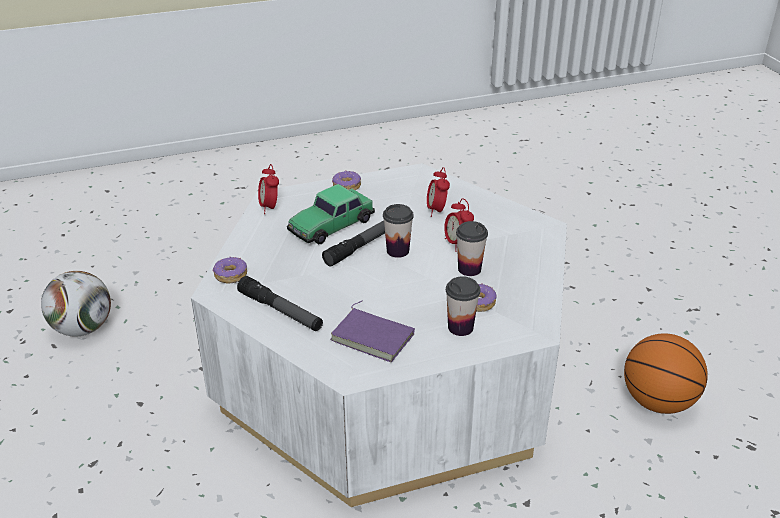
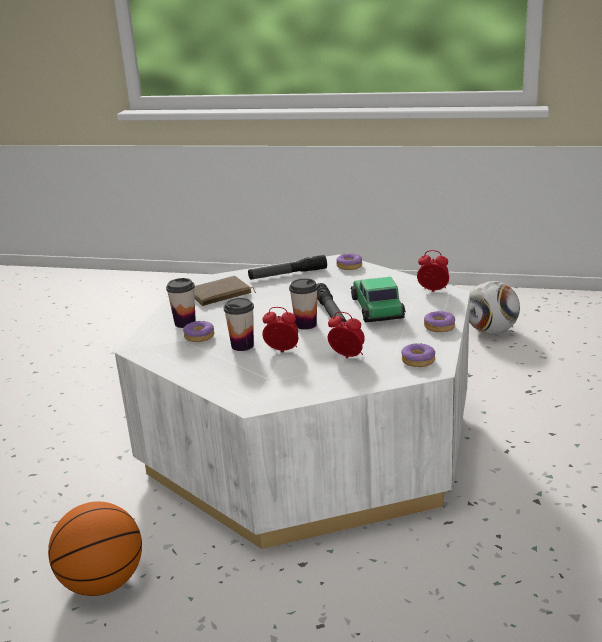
camera: 125 degrees right, 10 degrees down
(374, 336) = (220, 295): purple book -> brown book
(413, 180) = (418, 361): none -> donut

